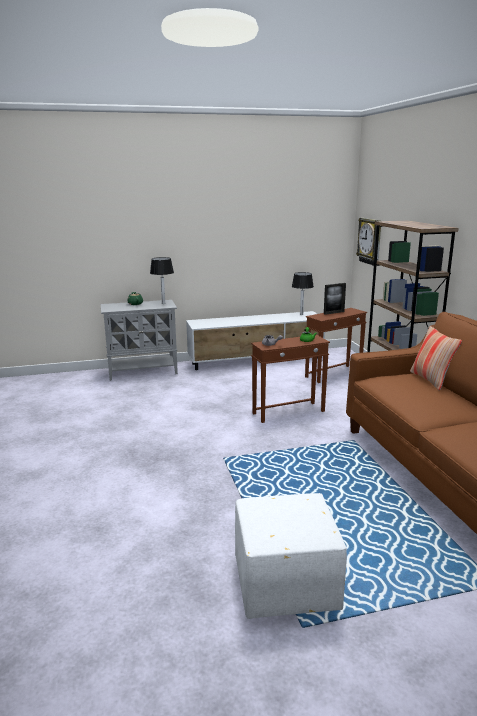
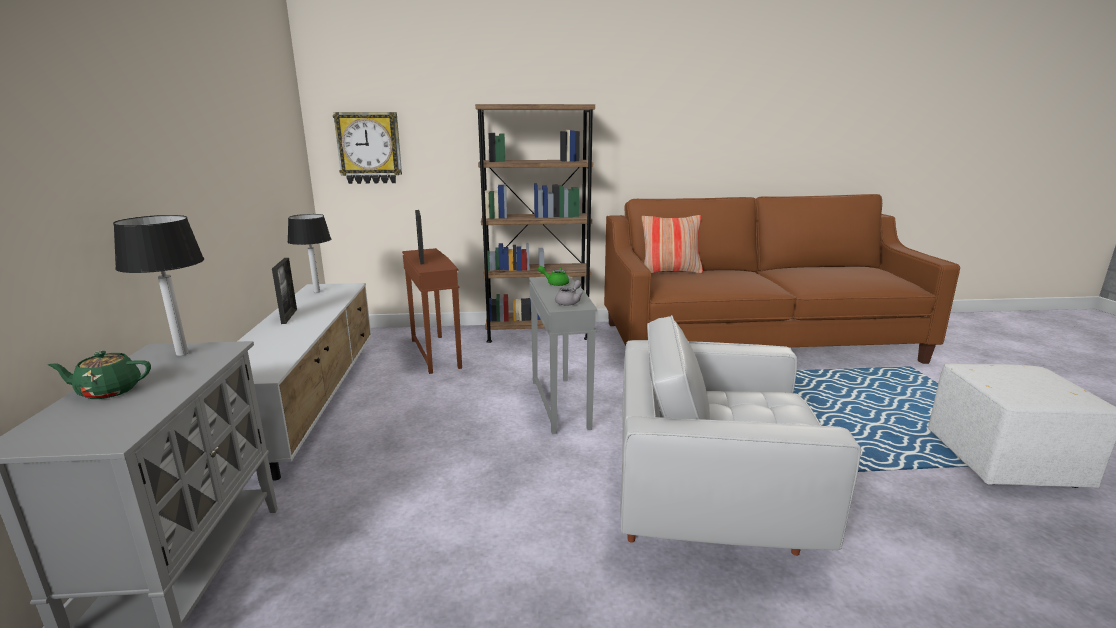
camera: 80 degrees left, 0 degrees up
(200, 456) = (712, 502): none -> white armchair
(262, 317) = (289, 316): none -> picture frame
(289, 412) = (560, 403): brown side table -> grey side table

